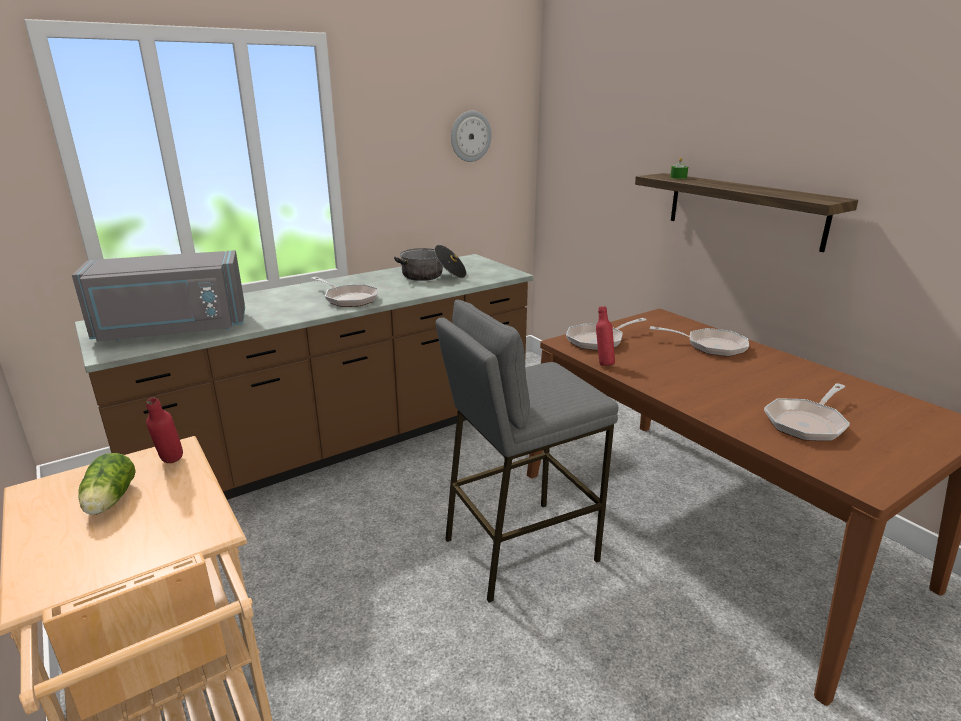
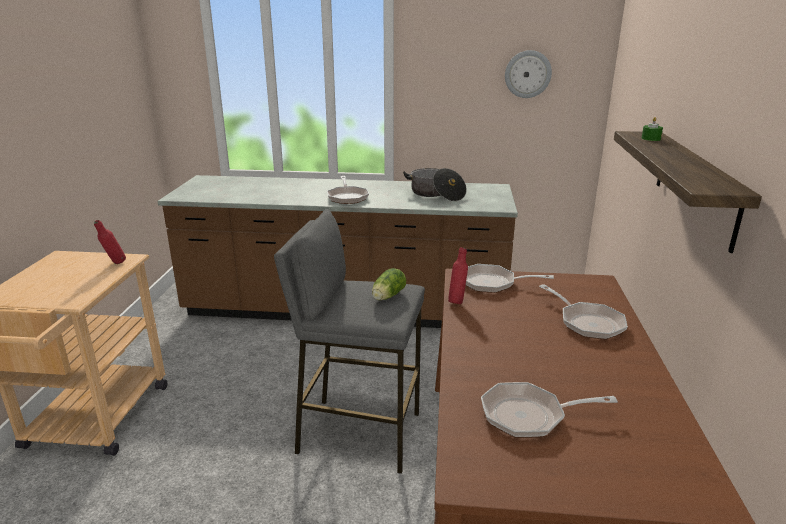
camera: 40 degrees right, 0 degrees up
(109, 502) = (69, 272): lettuce -> lettuce (387, 296)
(172, 330) = (224, 191): grey microwave -> none

